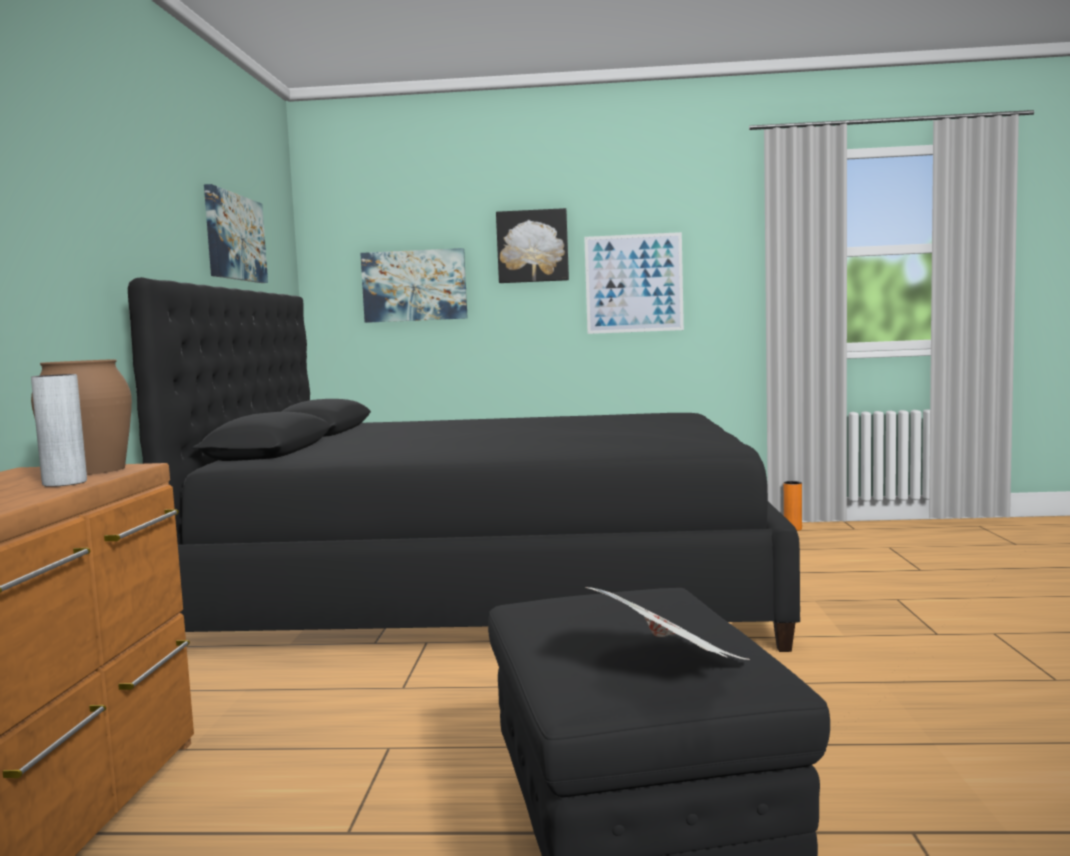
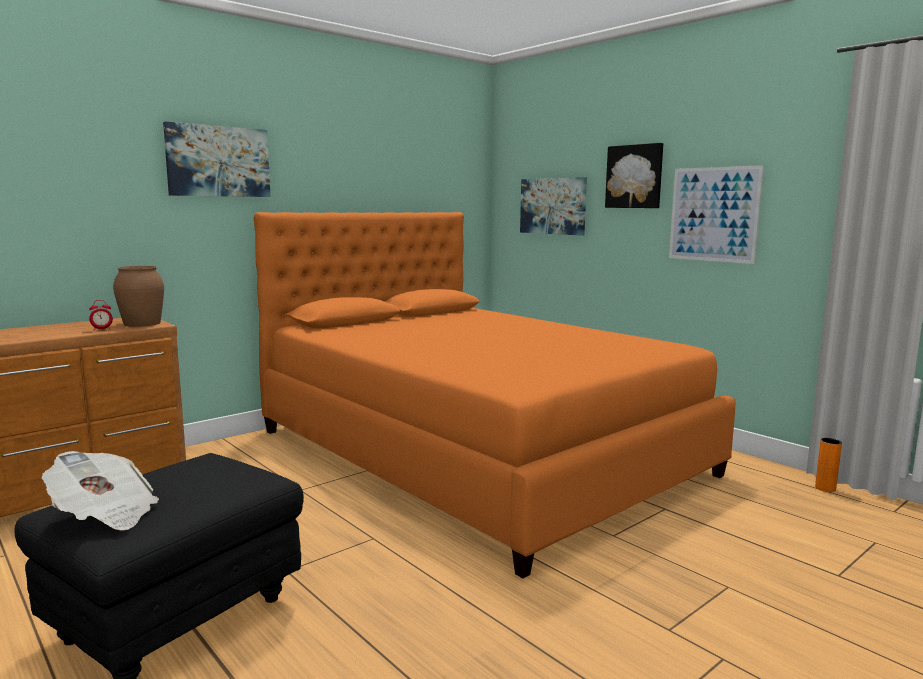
camera: 45 degrees right, 5 degrees up
(65, 483) = (102, 329): grey vase -> alarm clock
(234, 237) = (398, 175): picture -> picture (218, 161)
(492, 590) = (476, 451): black bed -> orange bed

